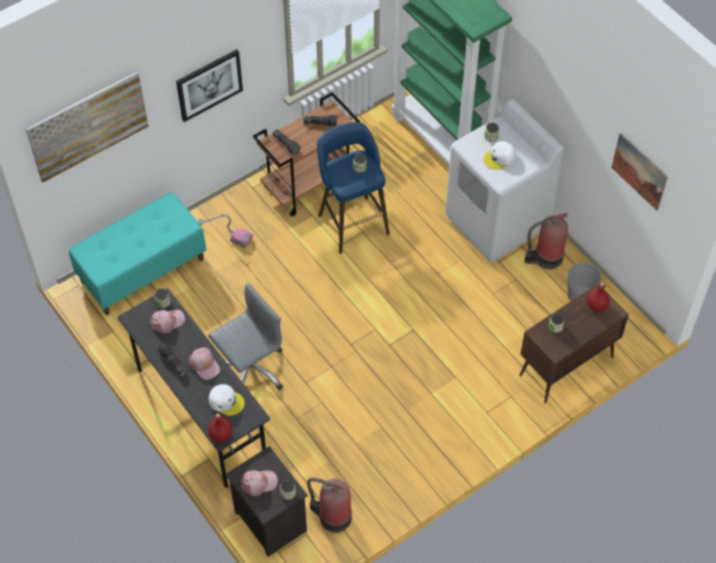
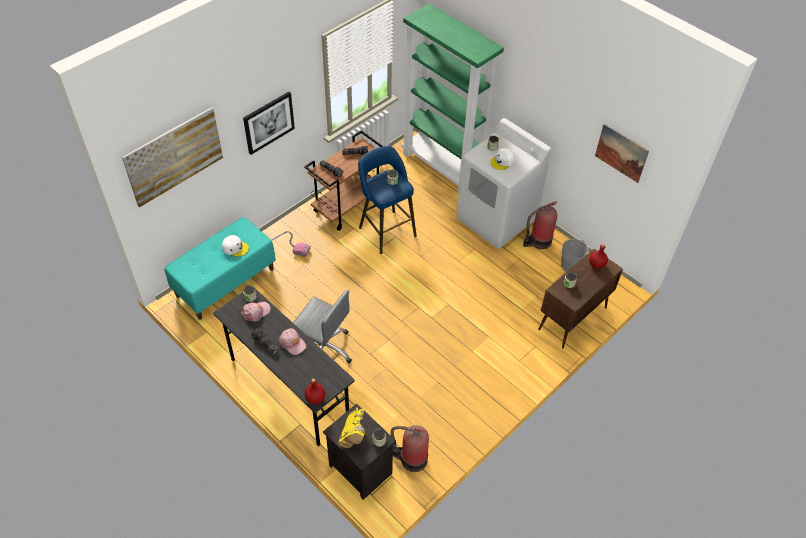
camera: 10 degrees left, 5 degrees down
(226, 401) = (315, 370): white cap -> white cap (235, 248)
(250, 370) = (323, 349): grey office chair -> grey office chair turned 75 degrees clockwise
(259, 483) = (353, 435): pink cap -> yellow boot

